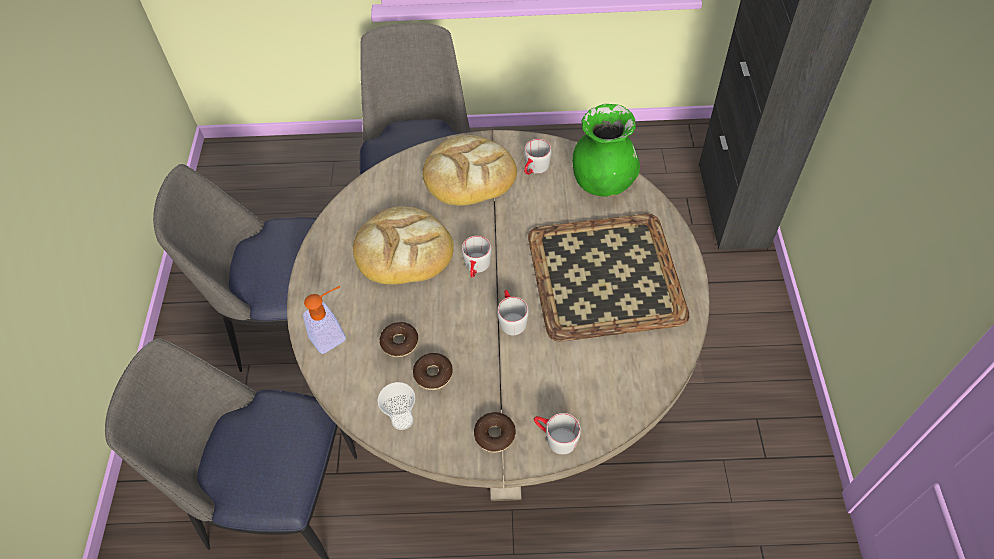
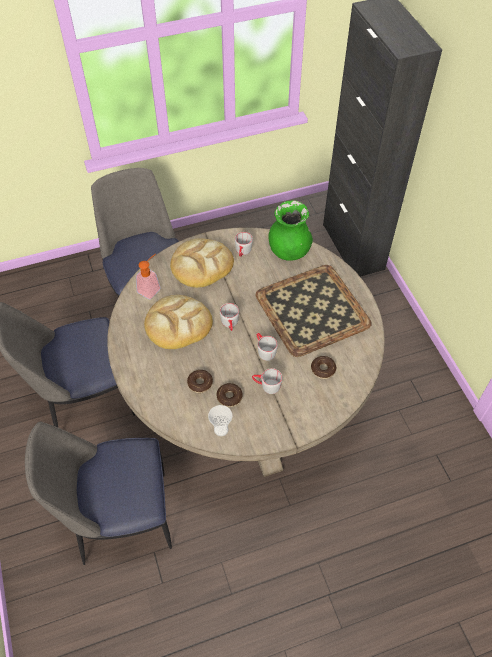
camera: 20 degrees left, 0 degrees up
(333, 334) = (154, 389): soap dispenser -> soap dispenser (151, 288)
(494, 435) = (281, 423): donut -> donut (323, 369)
(555, 438) = (318, 414): grey mug -> grey mug (266, 386)

